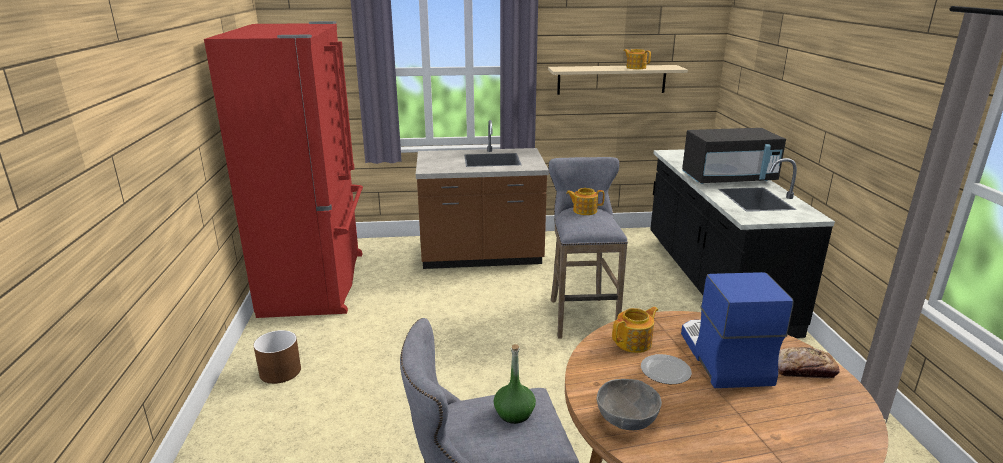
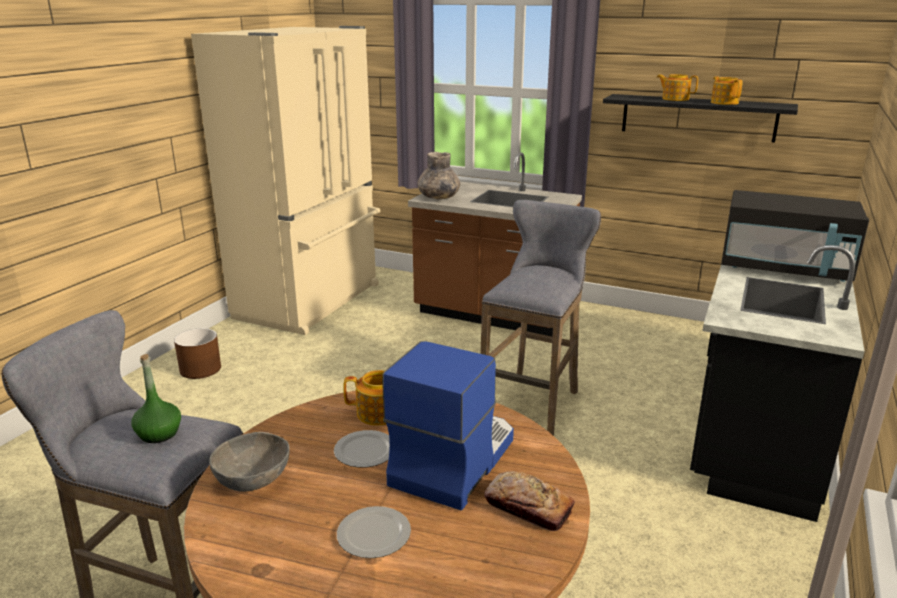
camera: 30 degrees right, 0 degrees up
(317, 283) = (312, 301): red fridge -> beige fridge
(436, 167) = (438, 197): none -> grey vase
(584, 210) = (543, 270): teapot -> teapot (675, 99)
(611, 79) = (698, 117): beige shelf -> black shelf
(753, 422) = (372, 535): none -> plate

